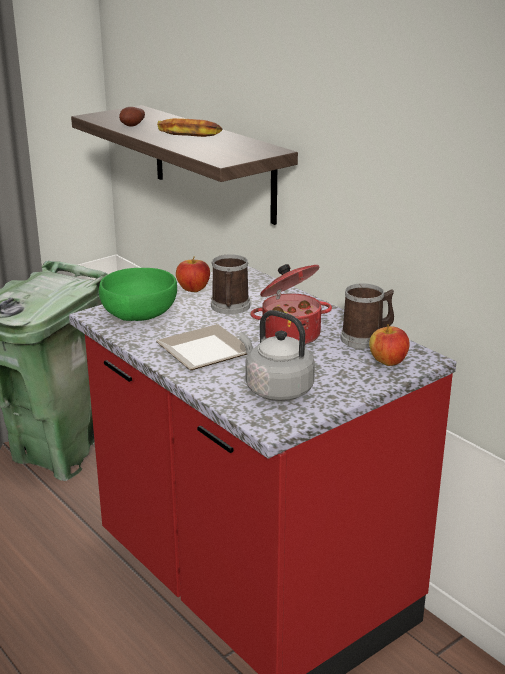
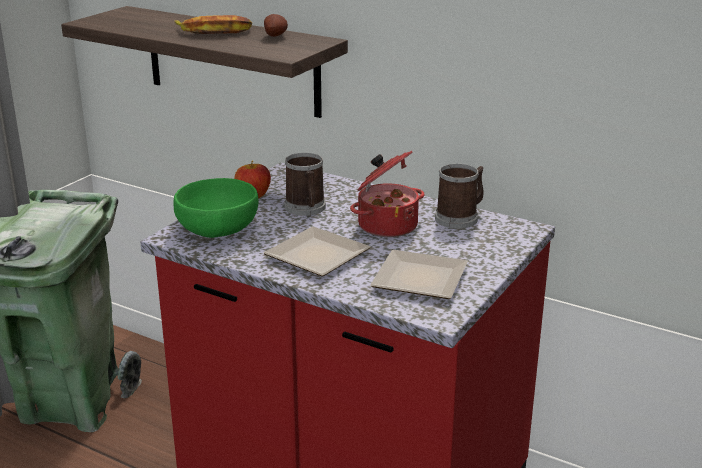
camera: 20 degrees left, 0 degrees up
(133, 126) = (146, 28): potato -> potato (276, 36)
(276, 389) = (416, 280): grey kettle -> plate
(388, 362) = (497, 237): apple -> none

